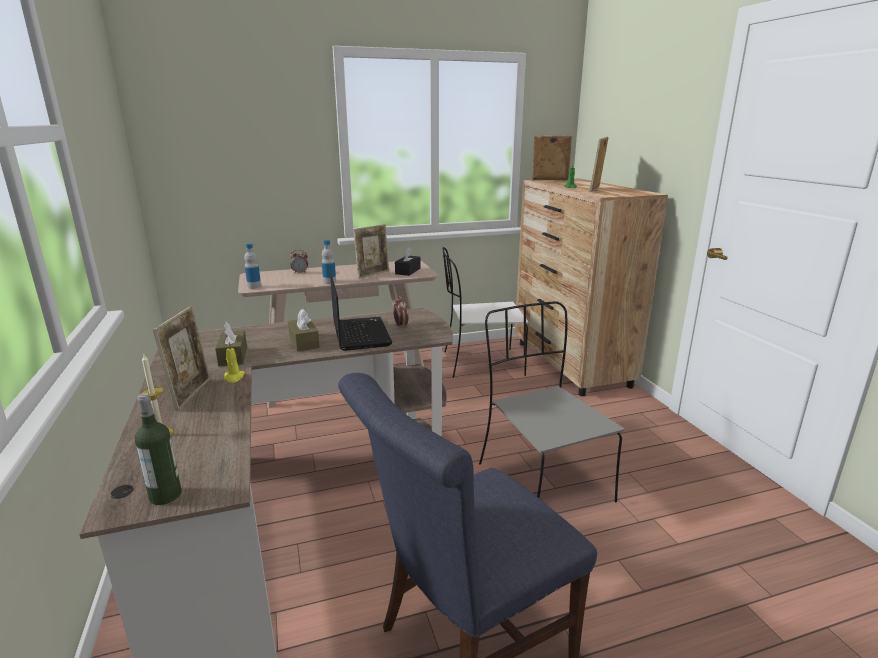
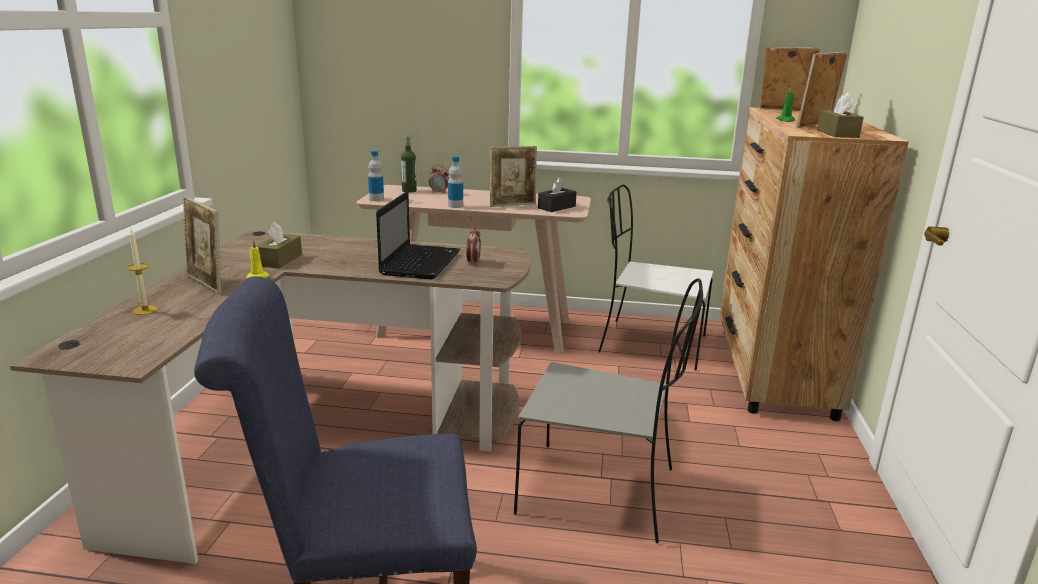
camera: 25 degrees right, 0 degrees up
(165, 495) = (91, 356): bottle -> bottle (409, 191)
(191, 393) = (207, 284): picture frame -> picture frame turned 105 degrees clockwise
(304, 342) = (357, 260): brown tissue box -> brown tissue box (837, 133)
(541, 480) = (601, 492): grey chair -> grey chair turned 105 degrees clockwise

